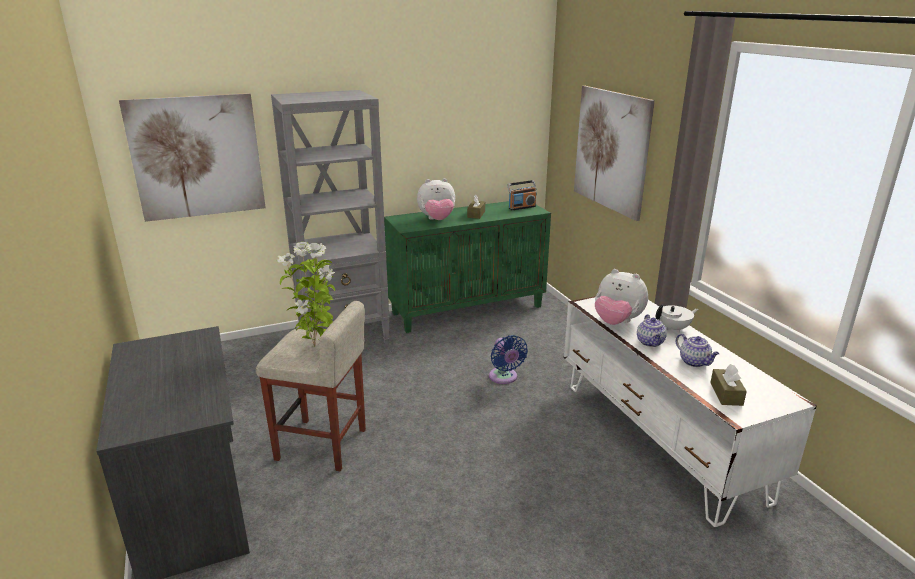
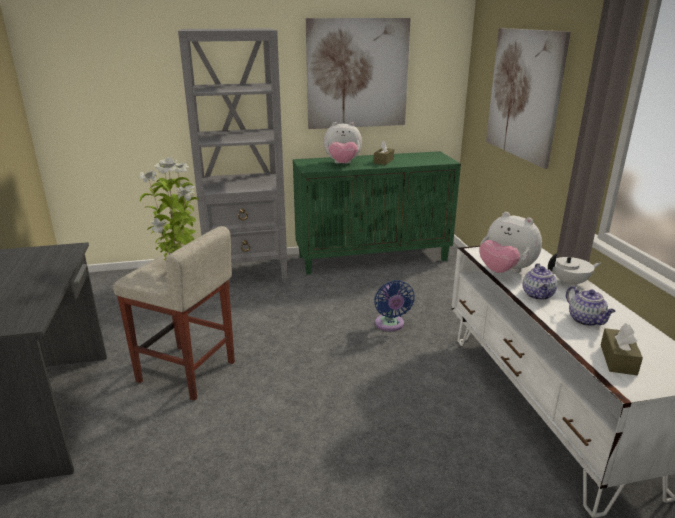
camera: 10 degrees right, 0 degrees up
(197, 157) = (111, 88): picture -> picture (357, 74)
(521, 207) = (432, 157): radio -> none

